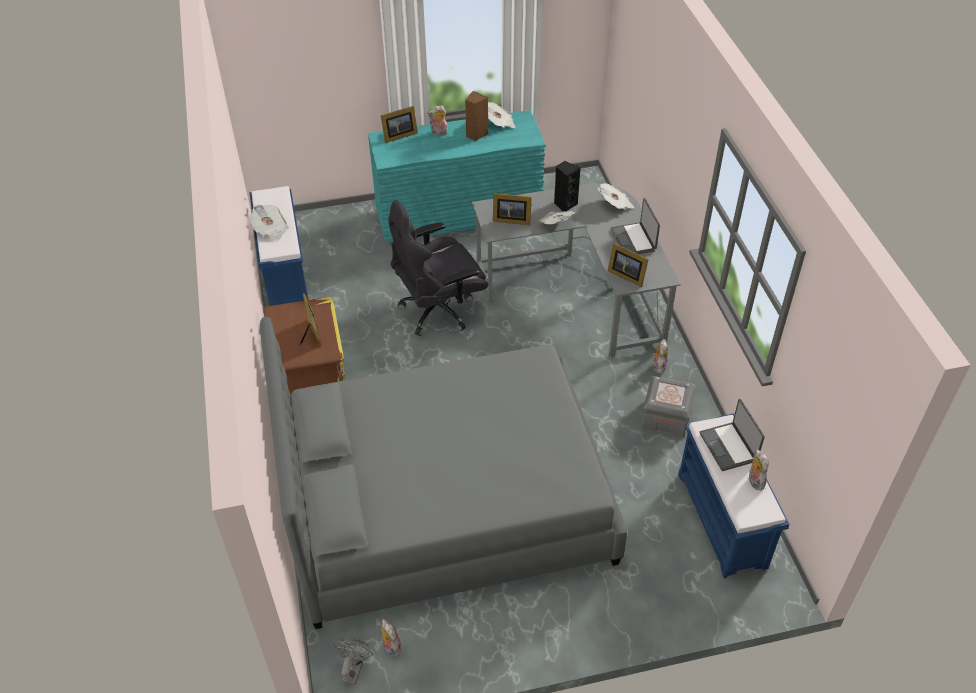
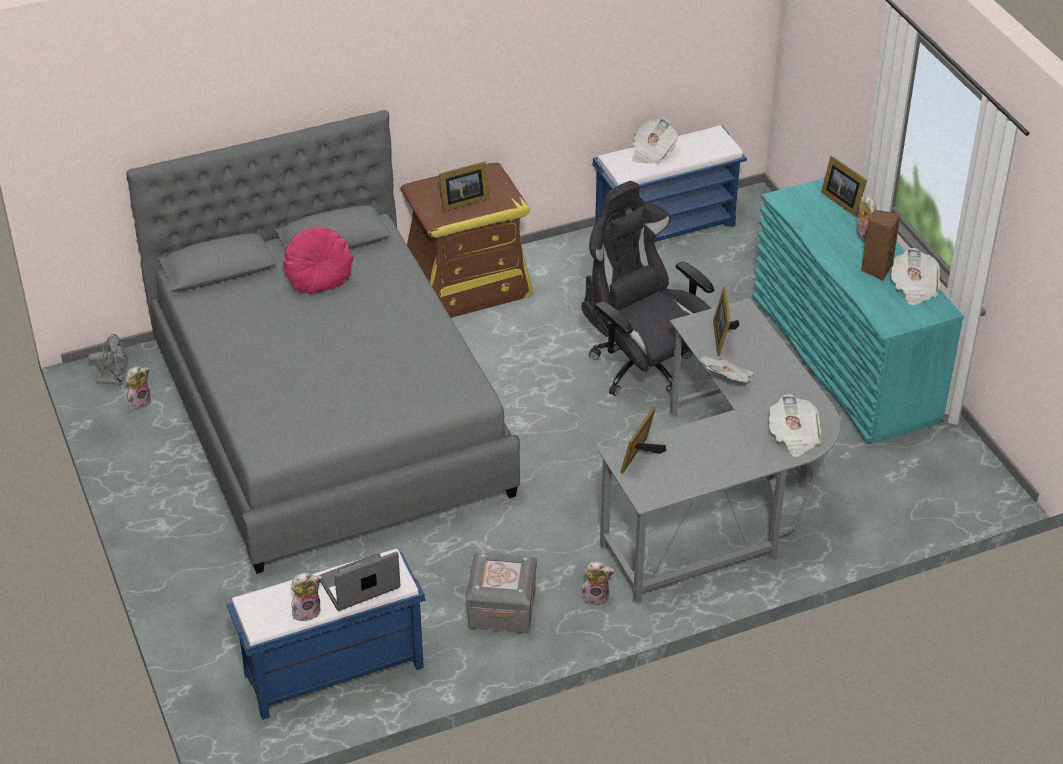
camera: 80 degrees right, 5 degrees down
(380, 440) = (320, 284): none -> pink pillow
(565, 204) = (775, 386): black speaker -> none
(634, 240) = (720, 461): laptop -> none

